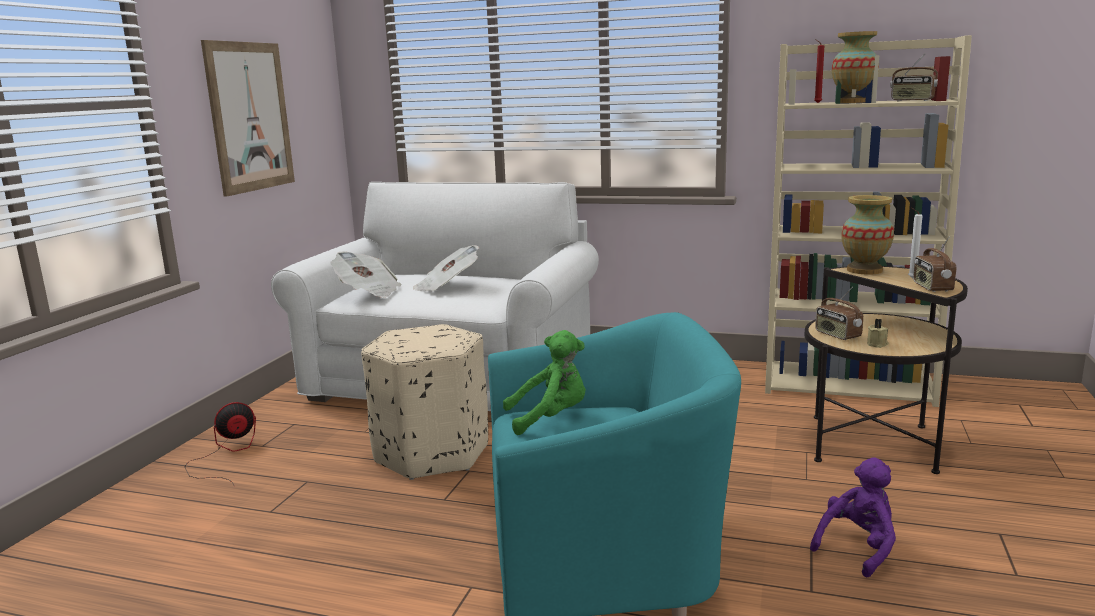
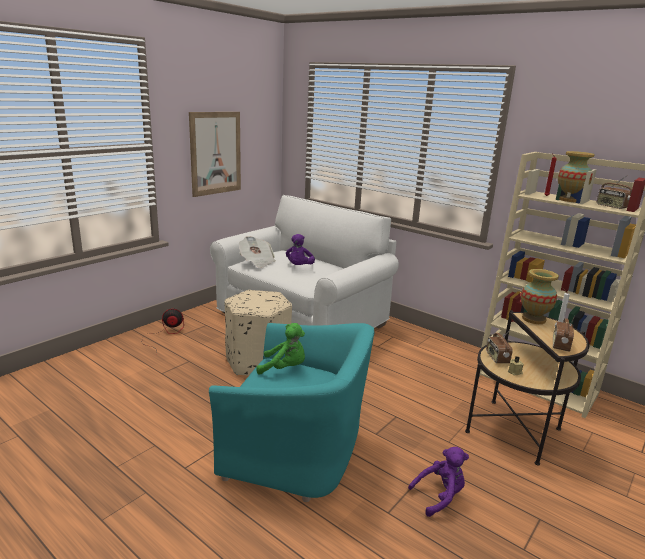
camera: 20 degrees right, 5 degrees up
(447, 287) = (299, 267): newspaper -> purple plush toy

